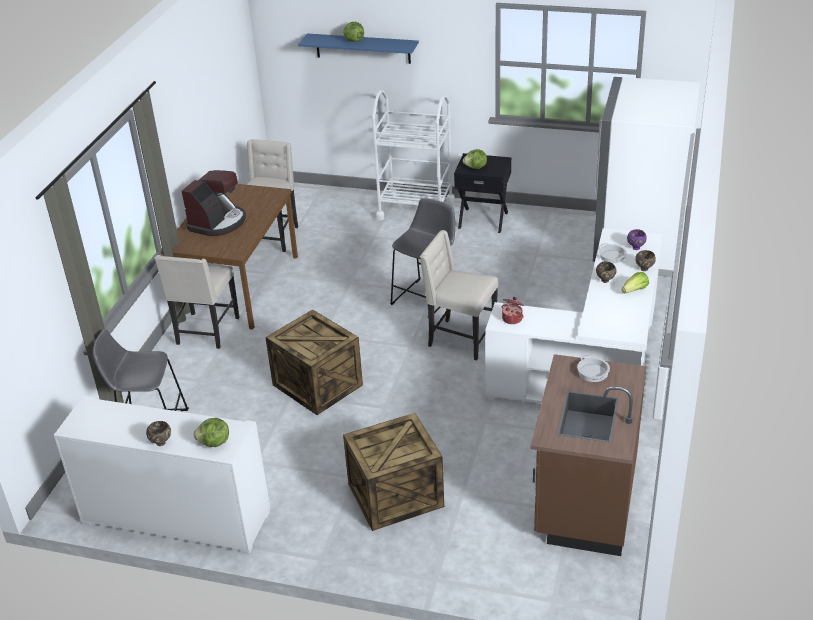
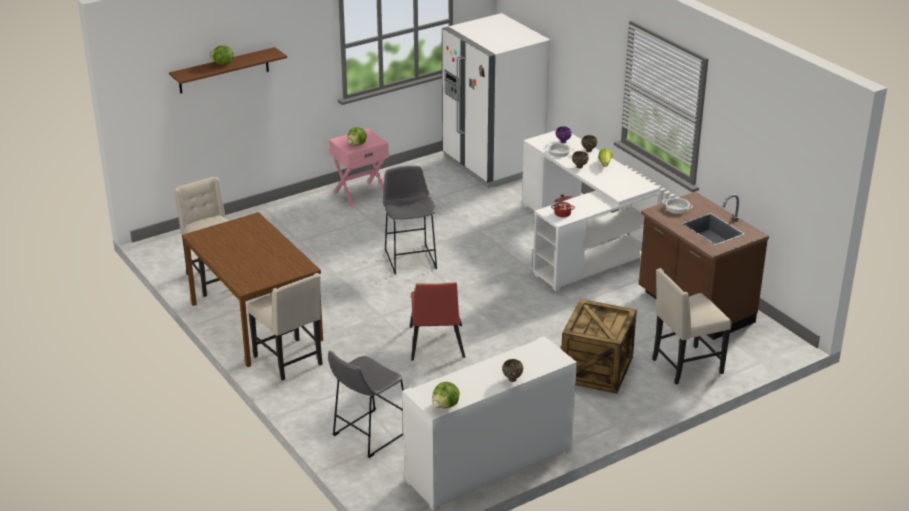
camera: 50 degrees left, 5 degrees down
(214, 443) = (544, 359): lettuce -> lettuce (446, 405)
(218, 222) = (248, 257): coffee machine -> none
(316, 385) = (436, 345): crate -> red chair
(363, 48) = (223, 70): blue shelf -> brown shelf
(416, 209) = (297, 209): white cart -> none
(460, 339) = (478, 269): beige chair -> beige chair (685, 366)
(483, 219) = (360, 193): black nightstand -> pink nightstand

